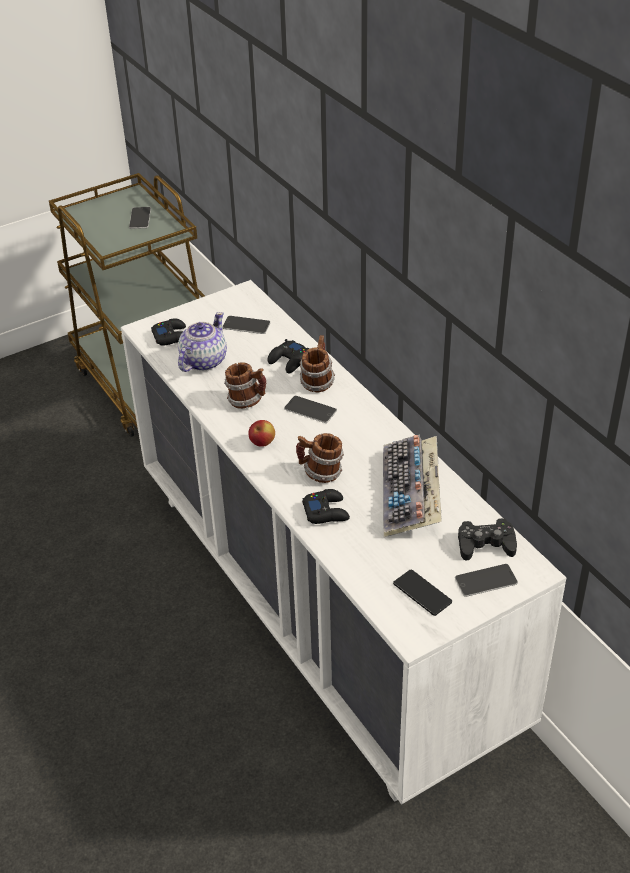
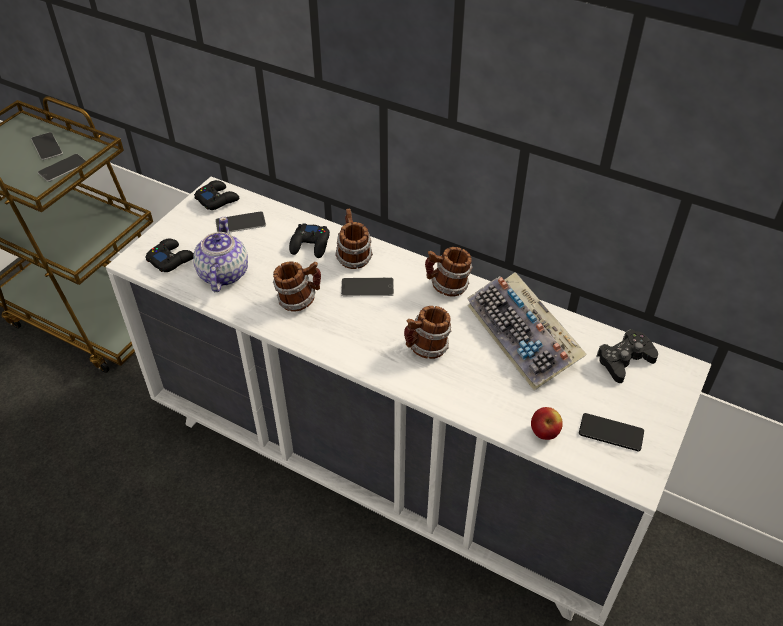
camera: 30 degrees left, 5 degrees up
(262, 443) = (347, 339): apple -> apple (544, 433)
(326, 511) = (461, 386): black game controller -> black game controller (217, 199)
(378, 432) = (447, 287): none -> mug
(486, 580) = (652, 395): phone -> phone (63, 168)

